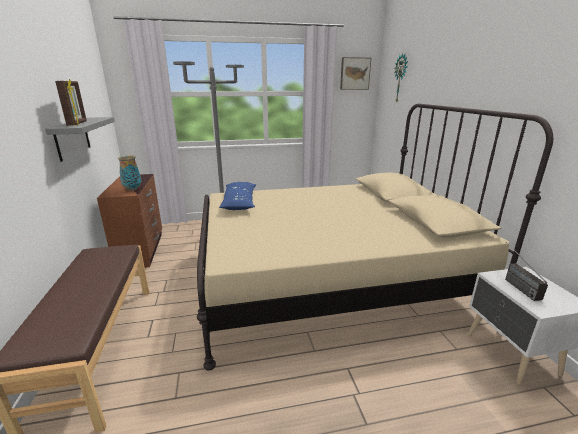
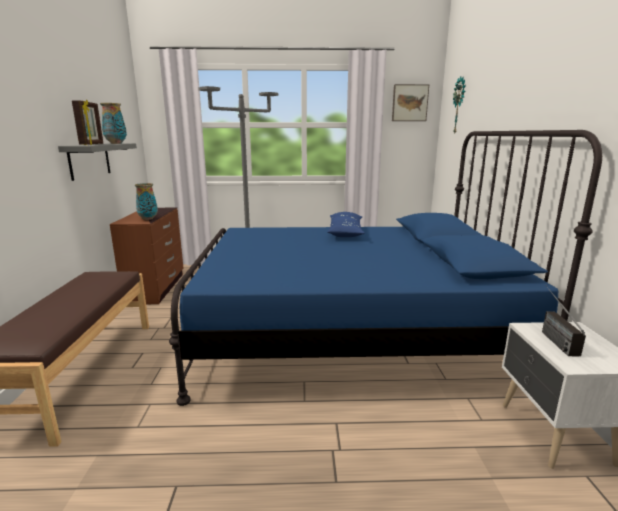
camera: 10 degrees right, 5 degrees down
(97, 119) = (116, 143): none -> vase
(239, 202) = (253, 236): blue pillow -> blue pillow (345, 232)
(329, 280) = (350, 332): beige bed -> blue bed

